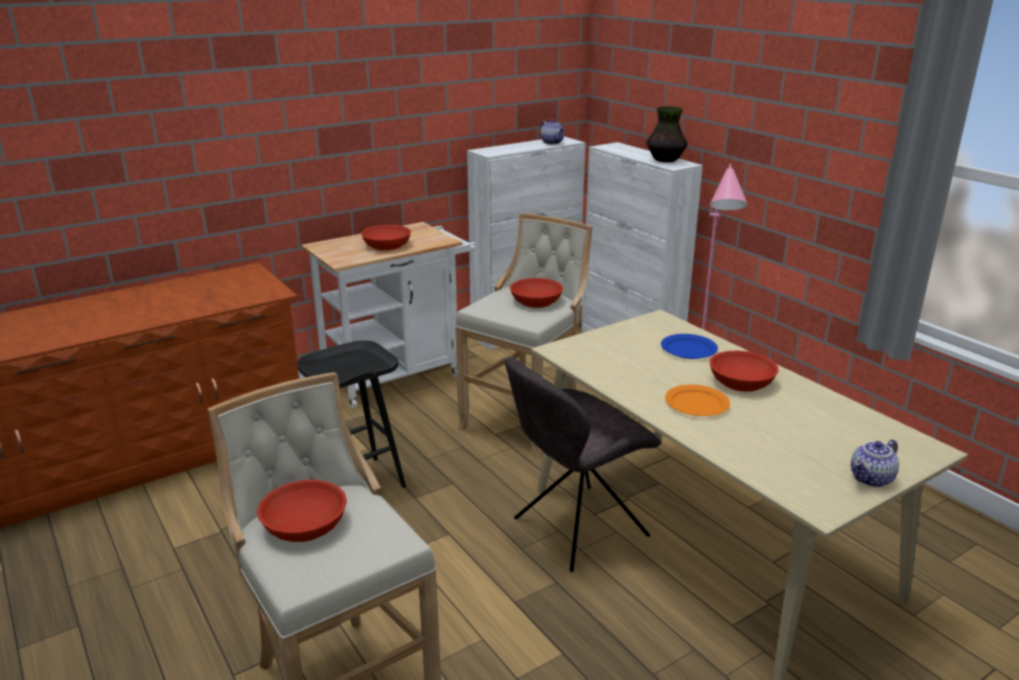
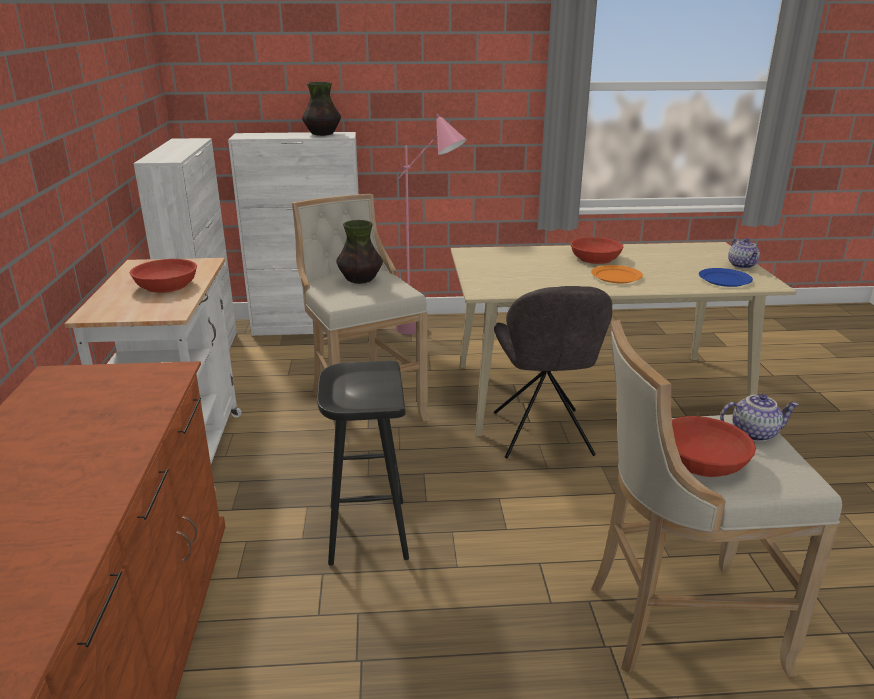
camera: 60 degrees left, 0 degrees up
(536, 301) = (360, 280): red bowl -> vase
(552, 142) = (187, 143): teapot -> teapot (754, 433)
(688, 349) = (530, 257): blue plate -> blue plate (724, 280)

